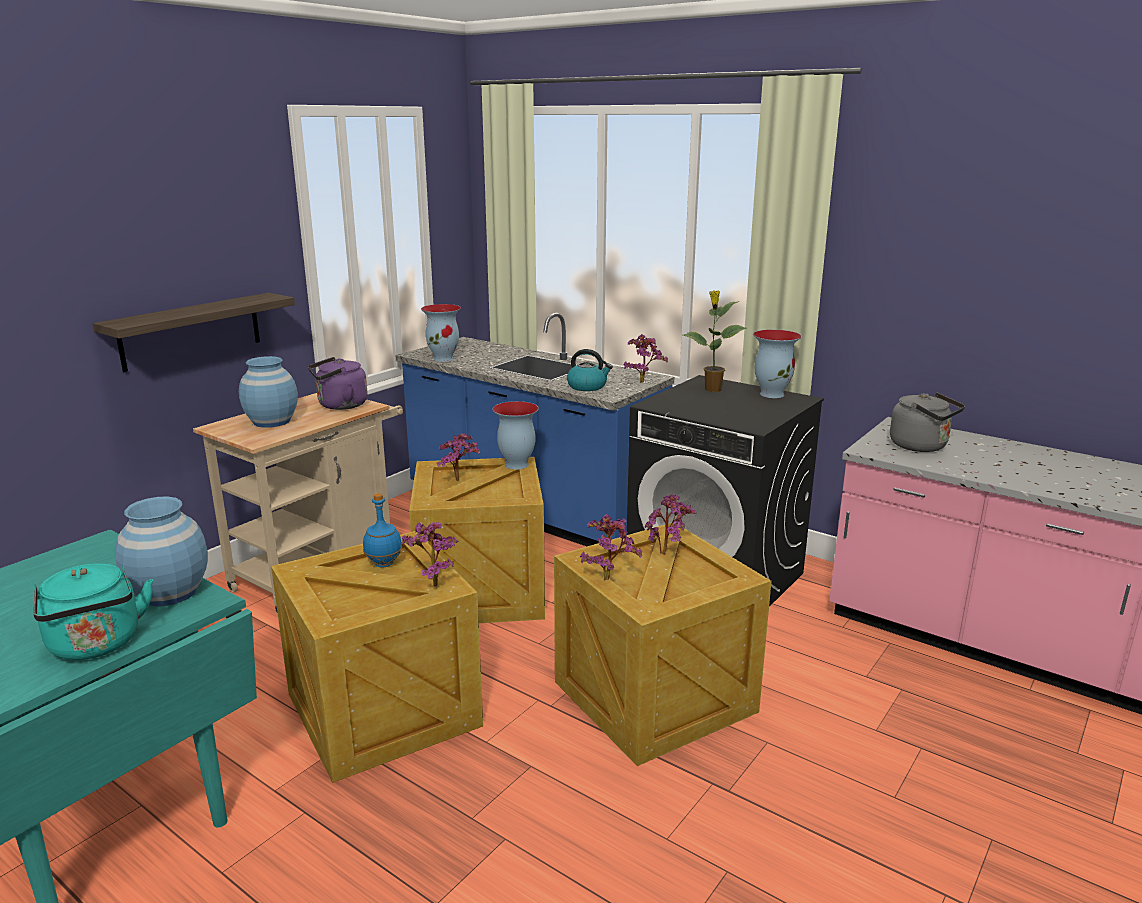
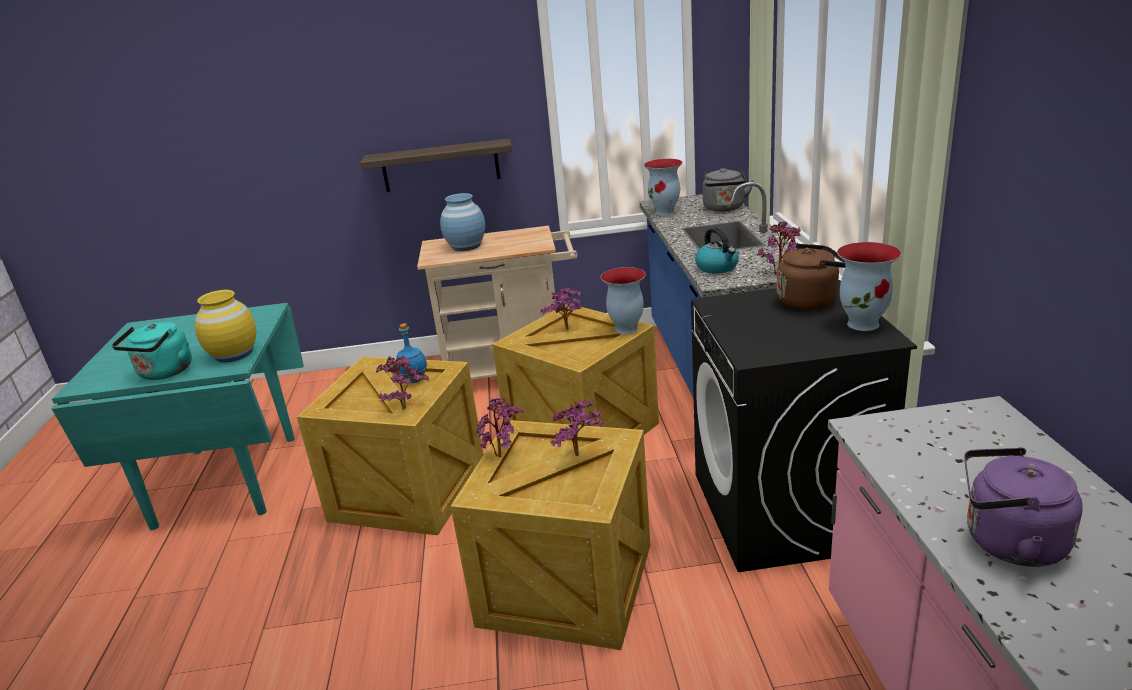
camera: 50 degrees right, 5 degrees up
(169, 592) = (234, 354): blue vase -> yellow vase
(339, 405) = (526, 242): purple kettle -> purple kettle (1008, 542)
(712, 389) = (810, 301): potted plant -> brown kettle
(922, 446) = (945, 449): grey kettle -> grey kettle (724, 208)

